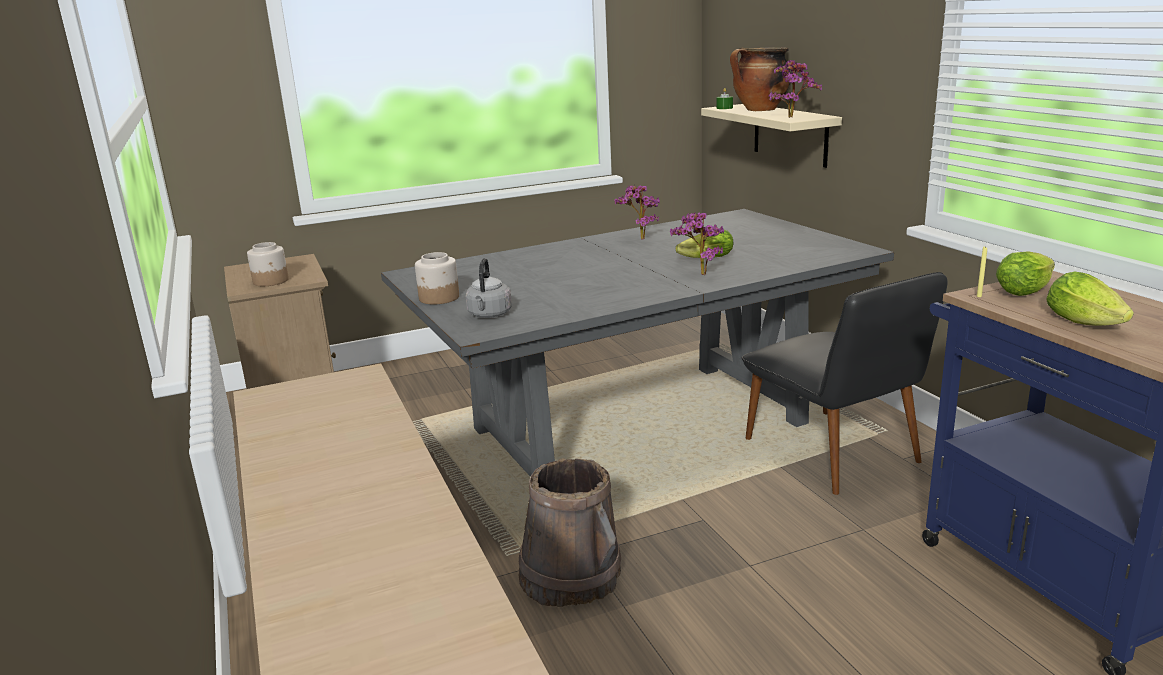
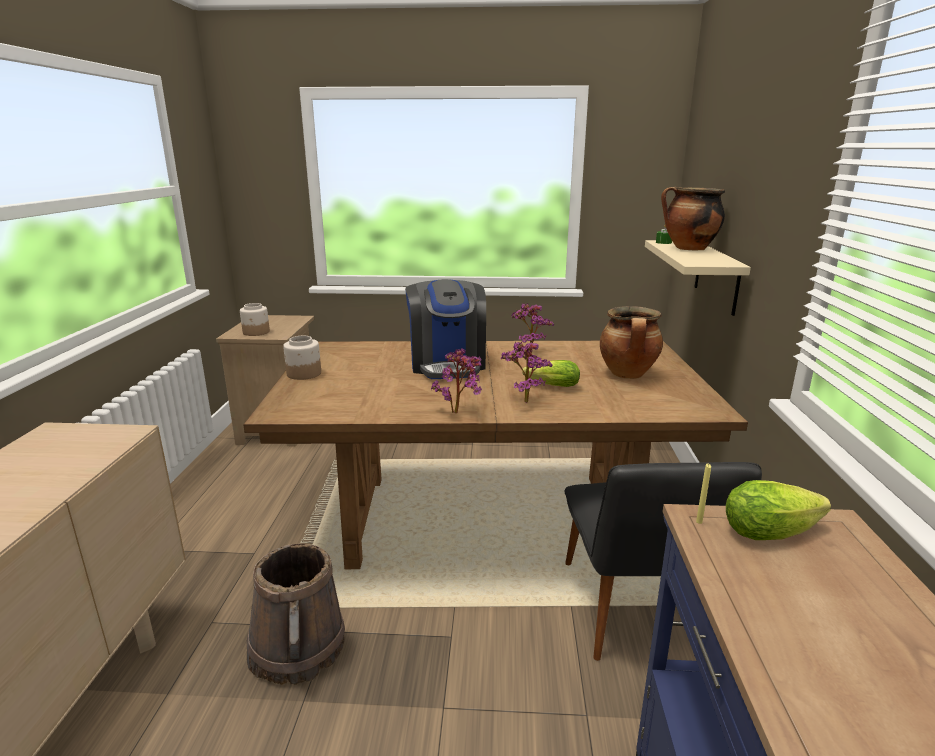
camera: 25 degrees right, 0 degrees up
(489, 315) = (309, 399): grey kettle -> none
(577, 262) = (447, 364): none -> coffee machine
(640, 426) = (490, 518): grey dining table -> brown dining table
(757, 239) = (628, 375): none -> cooking pot
(792, 117) = (699, 260): potted plant -> potted plant (459, 412)
(1087, 323) = (786, 619): lettuce -> none

